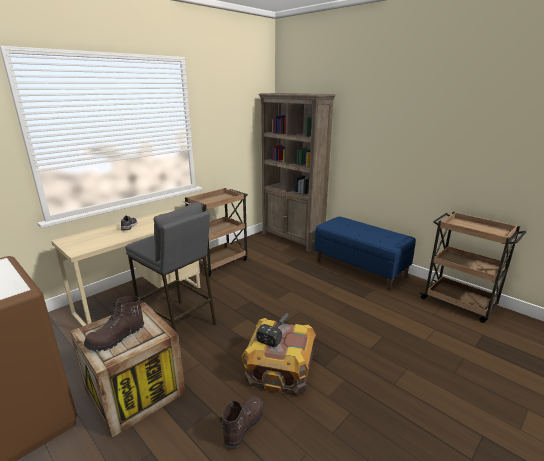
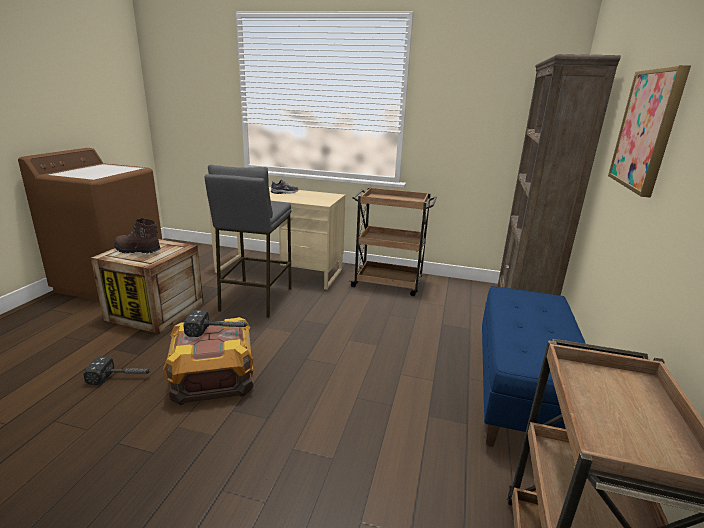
camera: 60 degrees right, 0 degrees up
(243, 425) = (123, 377): brown boot -> hammer
(384, 130) = (647, 130): none -> picture

